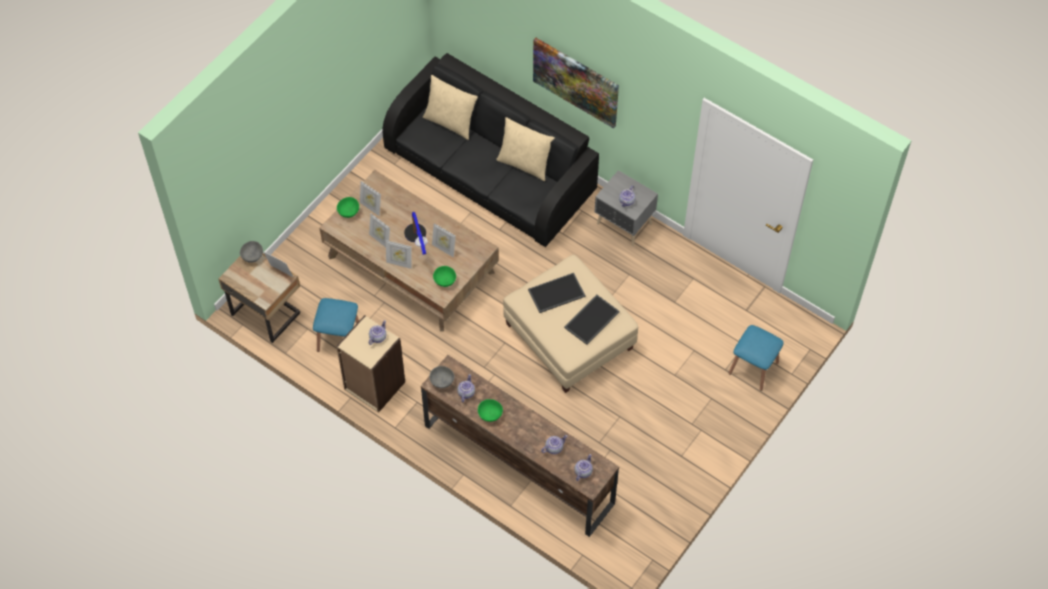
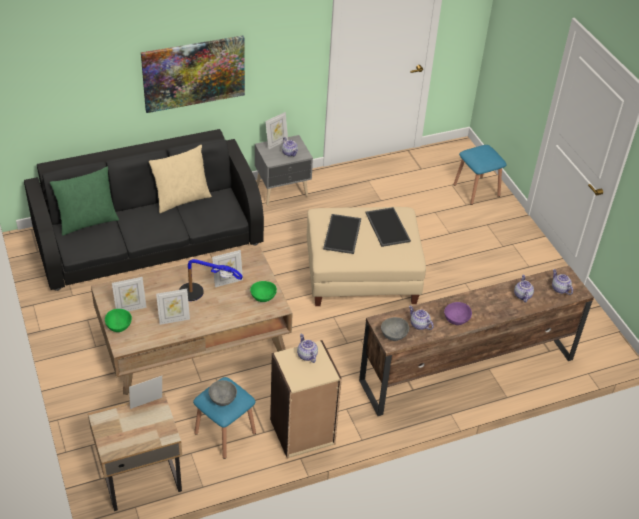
camera: 60 degrees left, 15 degrees down
(253, 256) = (104, 418): grey bowl -> grey bowl (222, 399)
(399, 263) = (213, 319): picture frame -> picture frame (276, 143)
(450, 122) = (87, 221): beige pillow -> green pillow
(490, 415) = (457, 320): green bowl -> purple bowl

